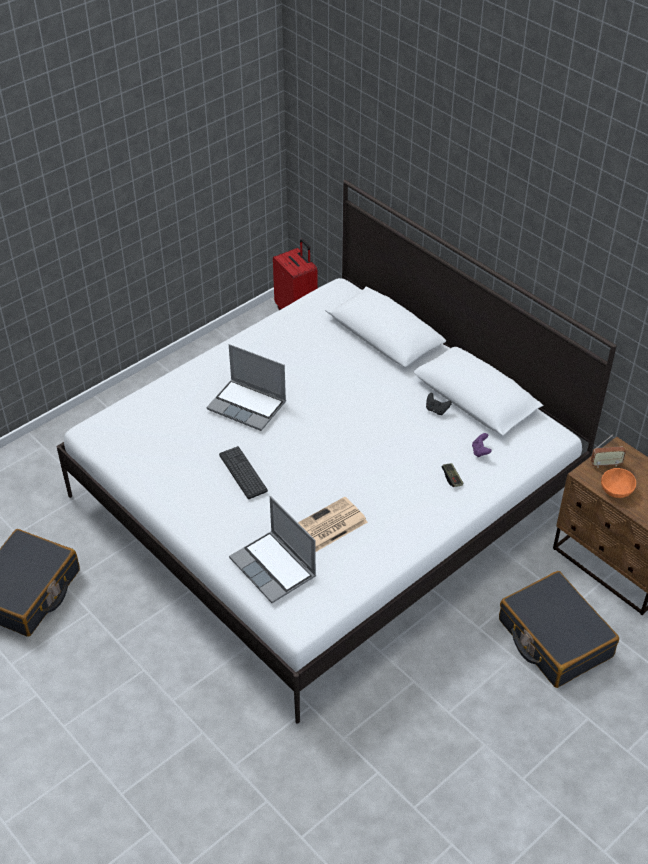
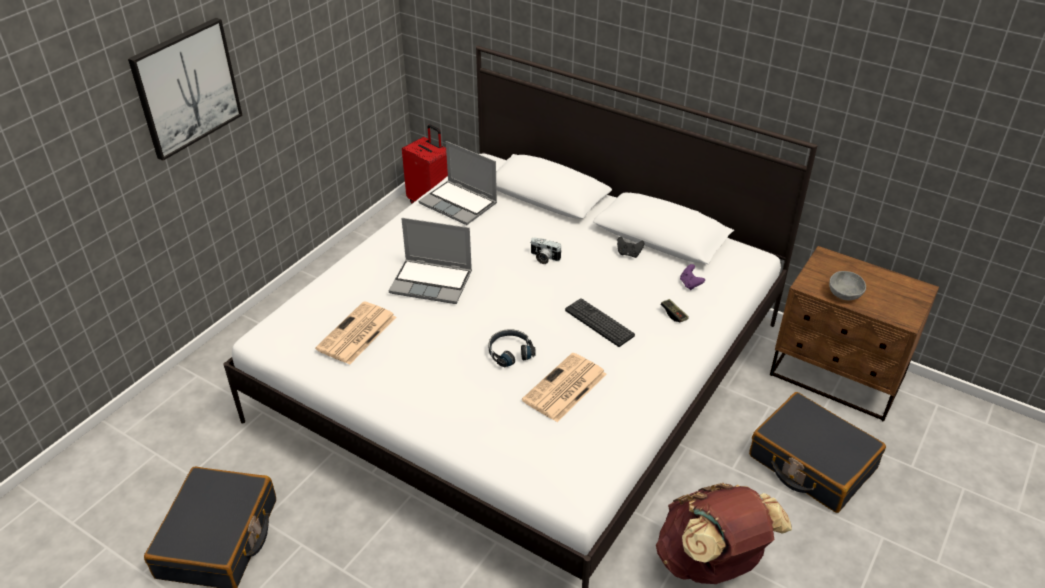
camera: 15 degrees left, 5 degrees down
(61, 203) = (186, 88): none -> picture
(167, 443) = (356, 334): none -> newspaper
(243, 473) = (452, 349): keyboard -> keyboard (599, 323)
(274, 568) = (525, 442): laptop -> laptop (459, 204)
(292, 485) = (510, 352): none -> black headphones
(356, 400) = (543, 258): none -> camera
(423, 704) = (711, 563): none -> brown backpack
(606, 464) = (821, 272): radio -> none
(617, 491) = (845, 294): orange bowl -> grey bowl

